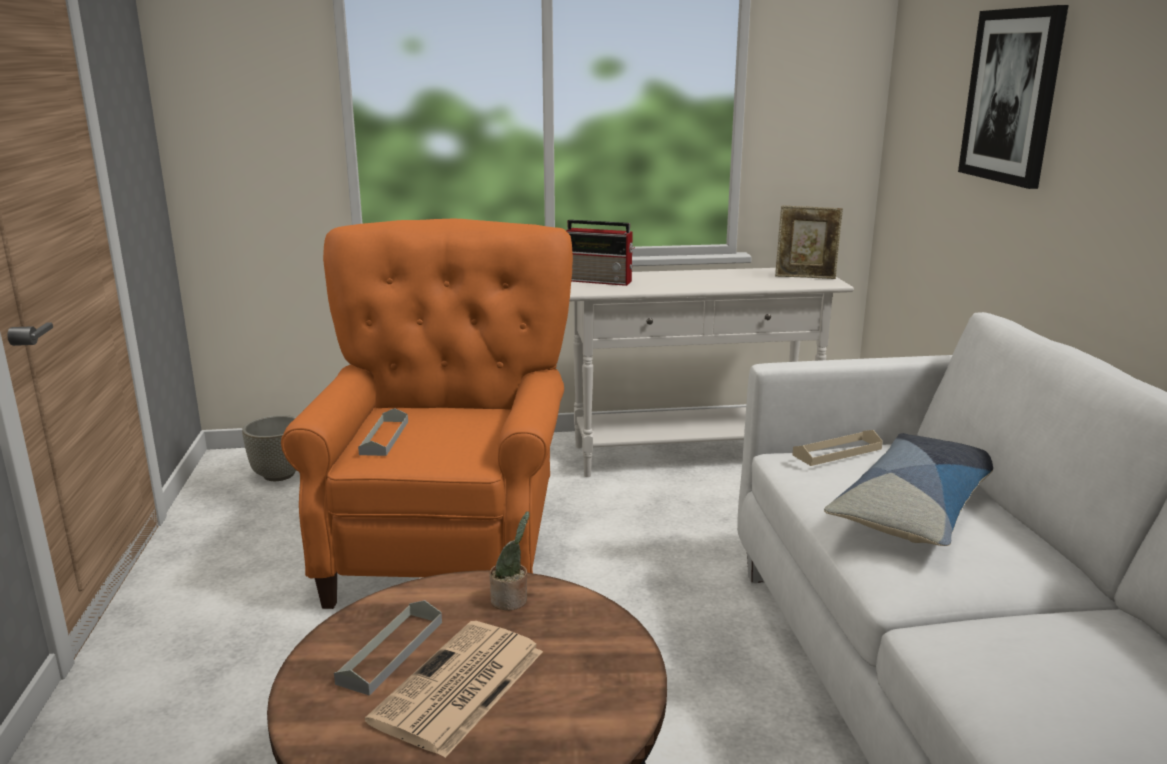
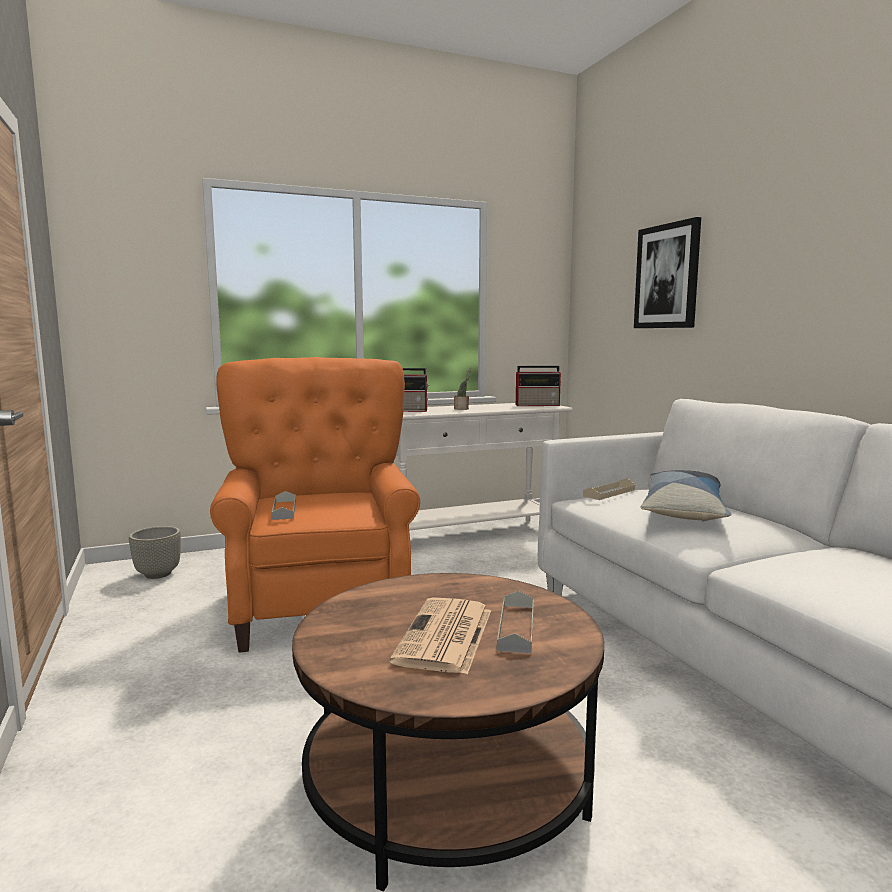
camera: 15 degrees left, 10 degrees down
(391, 652) = (376, 624): grey tray -> grey tray (516, 627)
(511, 600) = (445, 587): potted plant -> potted plant (462, 409)
(805, 277) = (538, 405): picture frame -> radio

